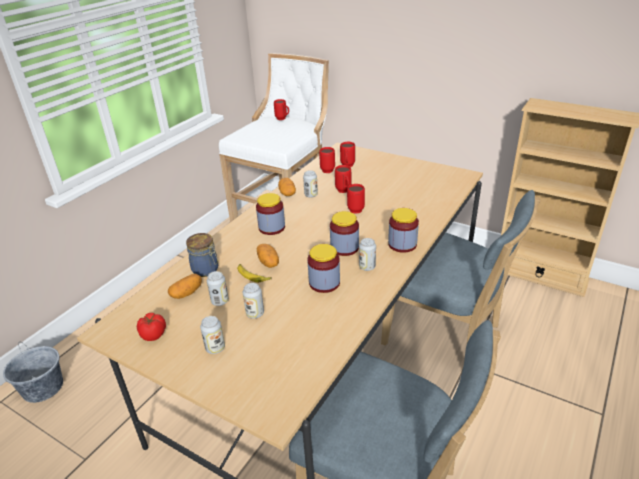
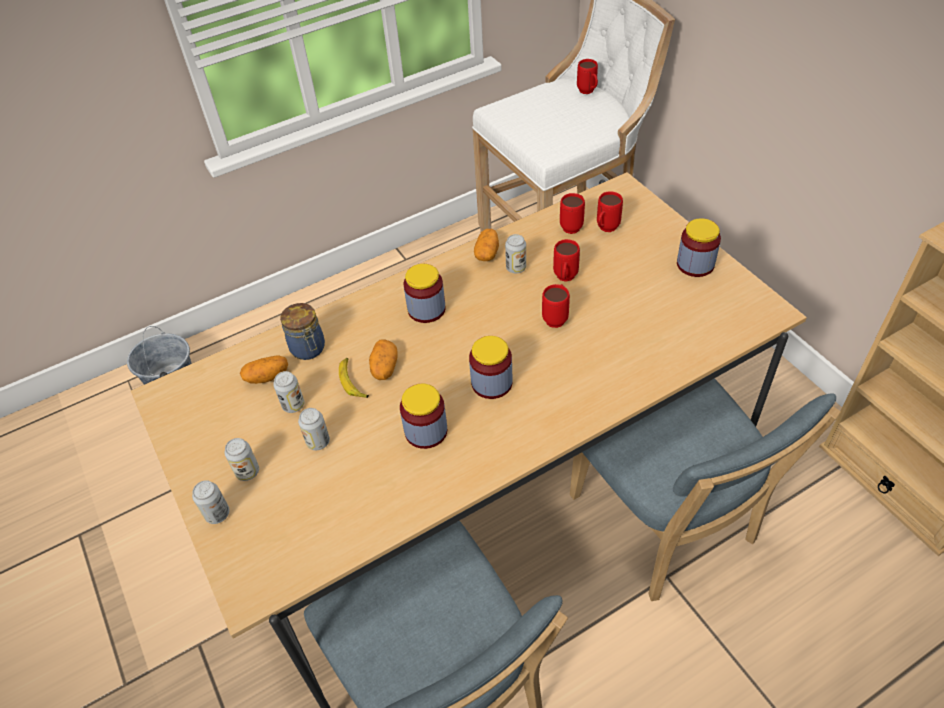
camera: 30 degrees right, 15 degrees up
(154, 334) = (201, 422): tomato -> none
(367, 267) = (496, 428): can -> can (217, 514)
(402, 244) = (571, 409): jar -> jar (695, 264)

